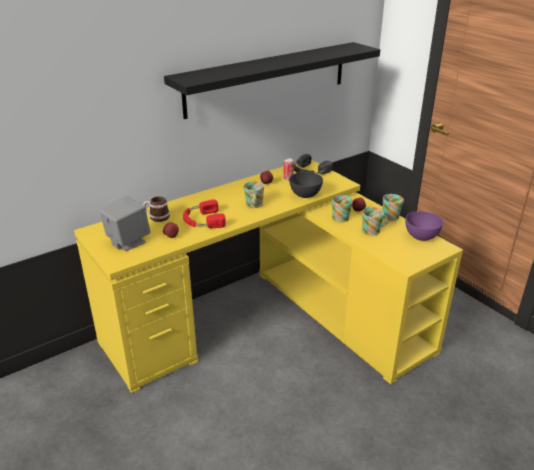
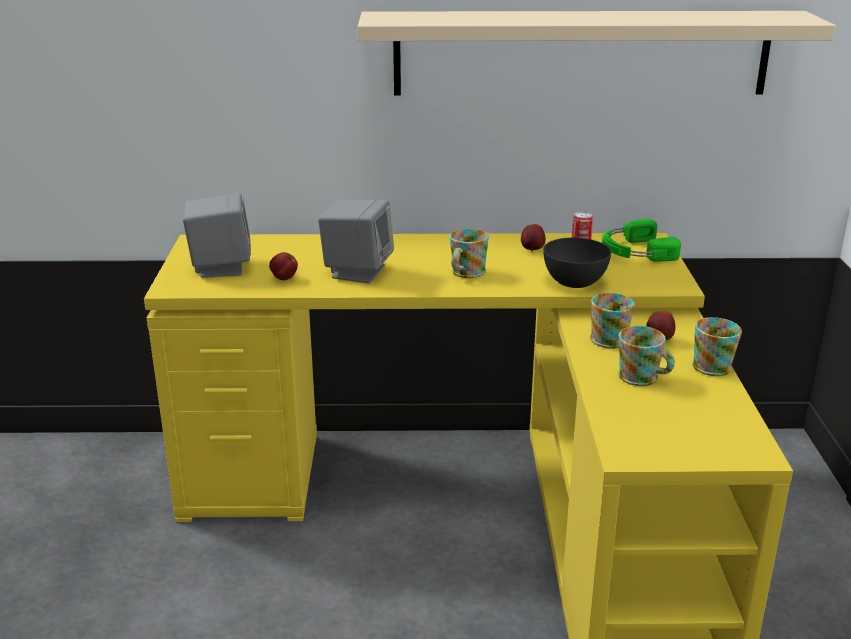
camera: 35 degrees right, 5 degrees down
(156, 217) = (302, 248): mug -> none
(203, 220) = (357, 271): red headphones -> grey speaker
(268, 78) = (581, 53): black shelf -> beige shelf
(309, 171) = (635, 251): black headphones -> green headphones
(421, 236) = (728, 418): purple bowl -> none

